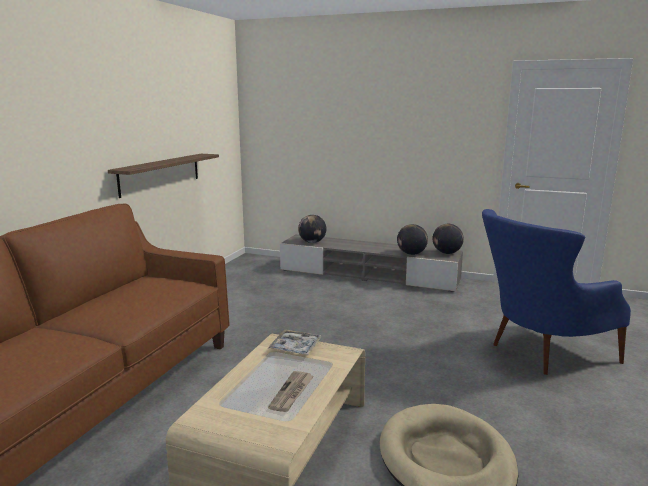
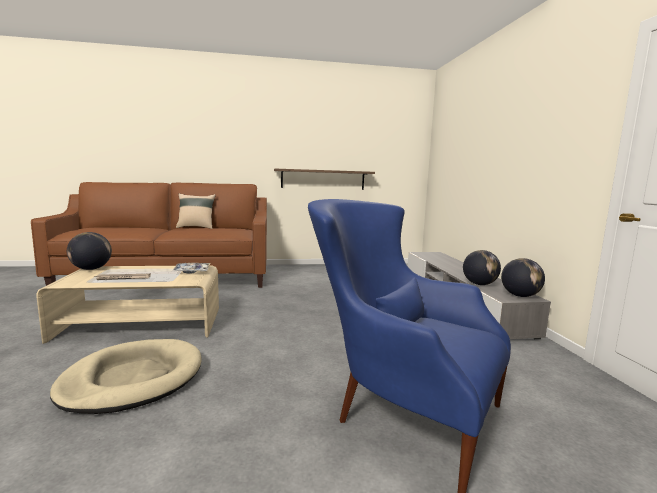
camera: 60 degrees right, 5 degrees down
(91, 302) = (196, 227): none -> beige pillow
(312, 242) = (431, 257): globe -> globe (91, 269)

